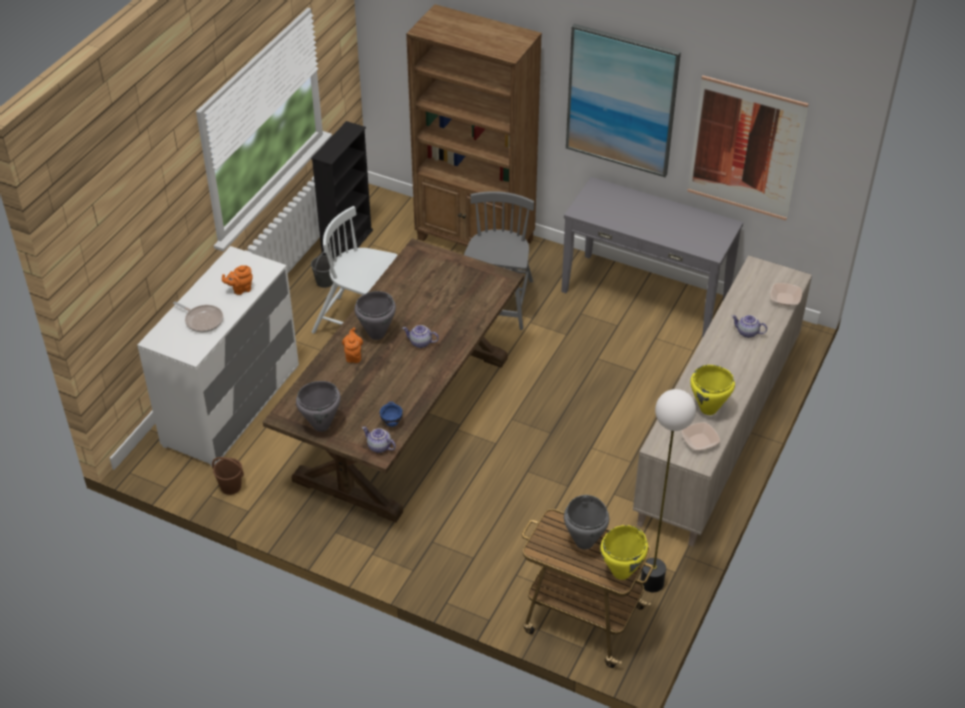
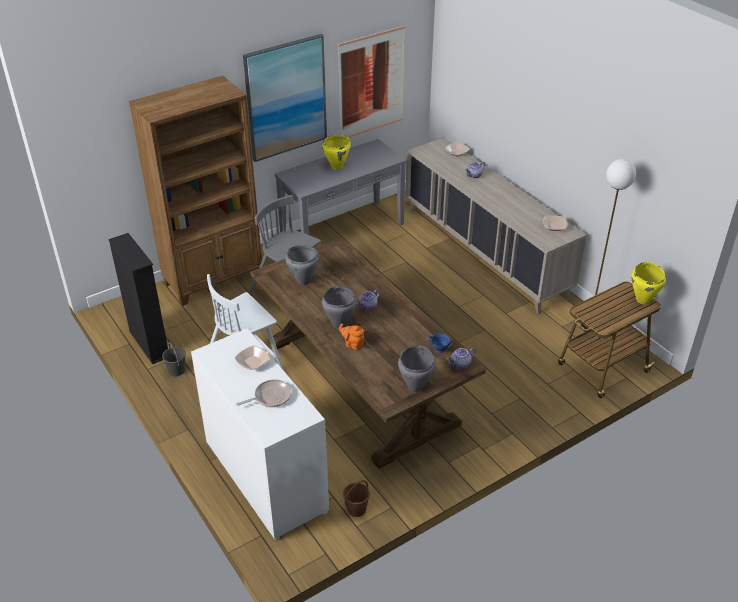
camera: 60 degrees left, 5 degrees down
(240, 289) = (252, 362): orange teapot -> bowl
(584, 542) = (608, 306): grey cooking pot -> grey cooking pot (303, 281)
(708, 409) = (529, 213): yellow cooking pot -> yellow cooking pot (337, 167)

